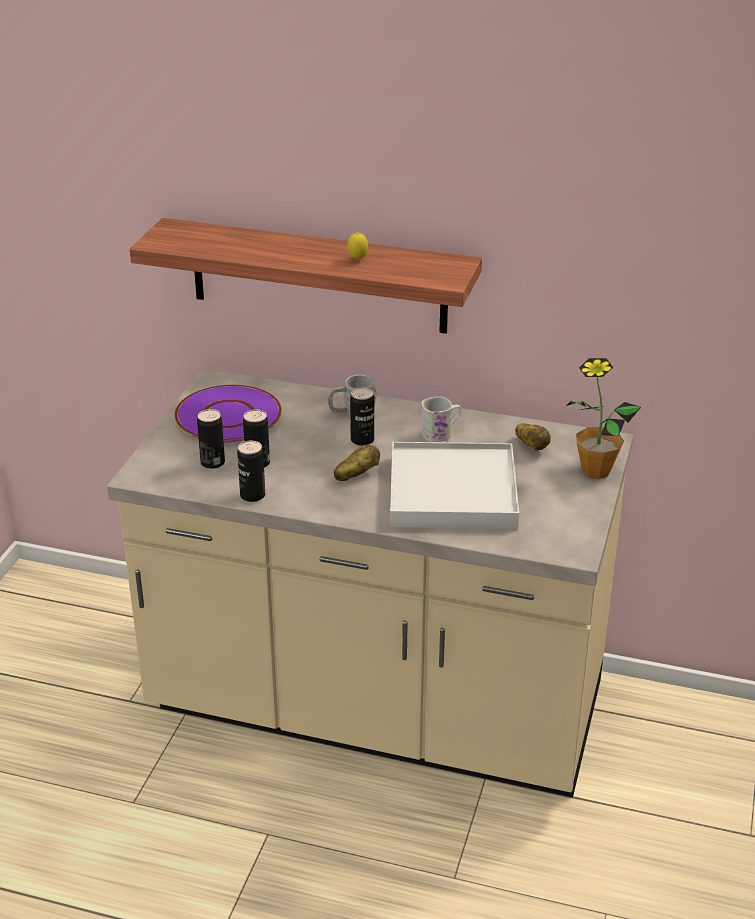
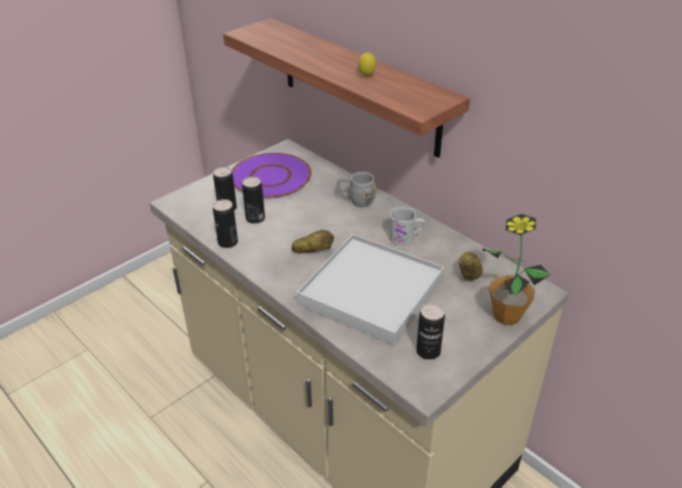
camera: 30 degrees right, 5 degrees up
(362, 440) = (343, 224): can -> can (428, 351)

